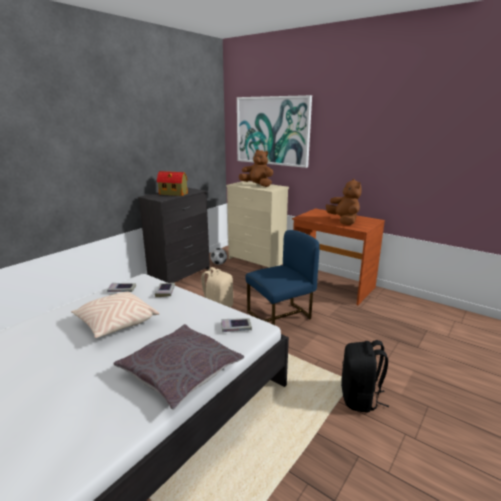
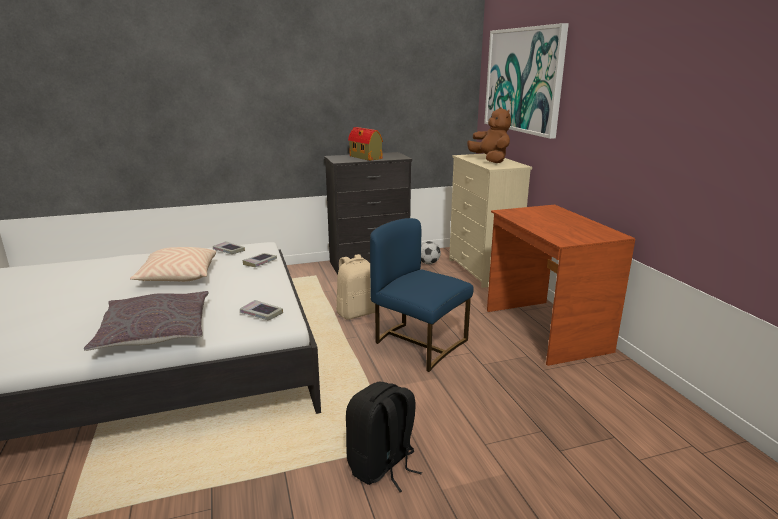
camera: 35 degrees right, 0 degrees up
(281, 317) = (418, 343): blue chair -> blue chair turned 150 degrees counterclockwise
(343, 221) = (557, 227): brown plush toy -> none

